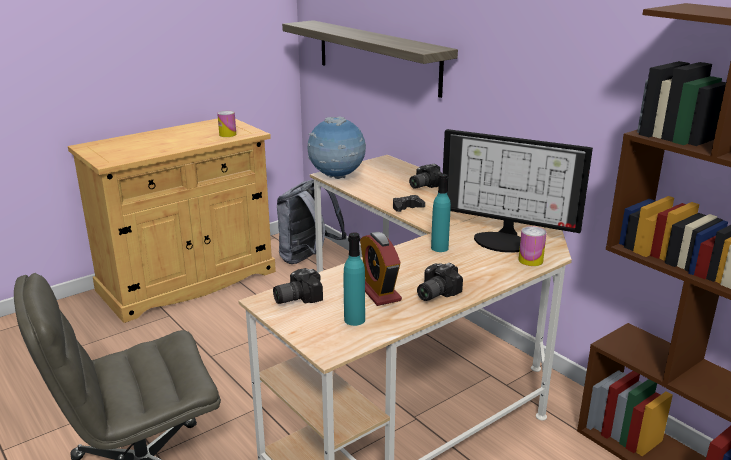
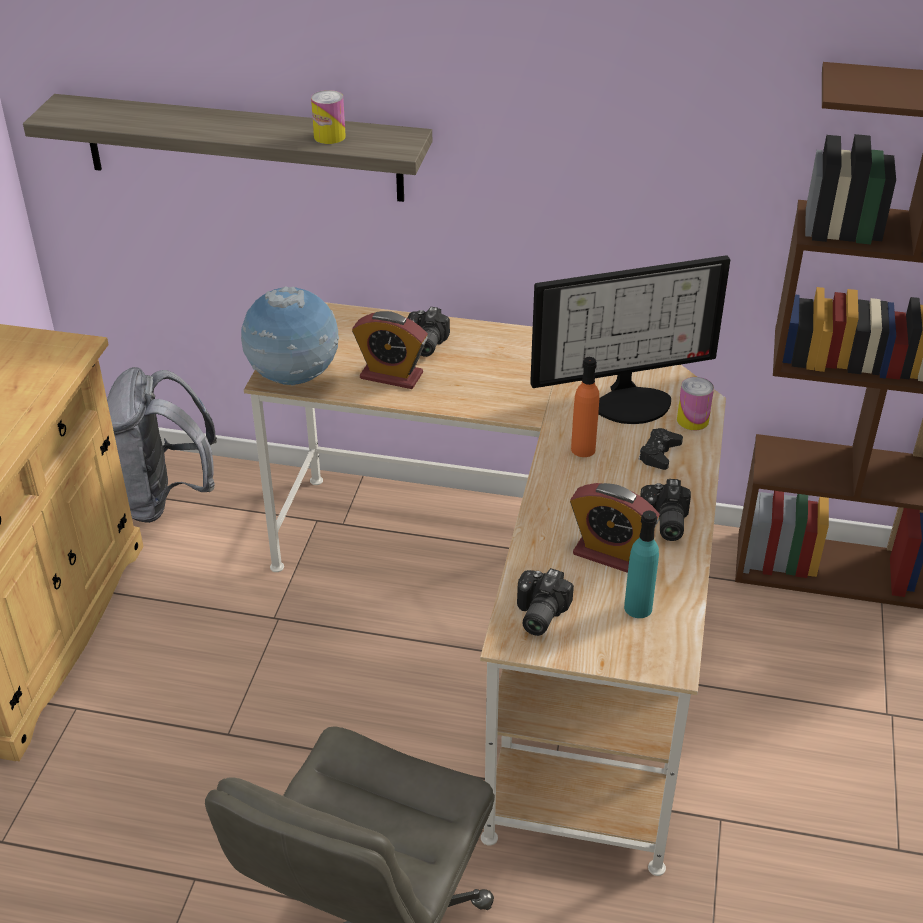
camera: 40 degrees left, 15 degrees up
(227, 134) = (40, 368): can -> can (329, 136)
(385, 190) = (391, 376): none -> alarm clock
(407, 207) = (460, 396): black game controller -> black game controller (659, 454)
(439, 248) = (583, 449): turquoise bottle -> orange bottle

